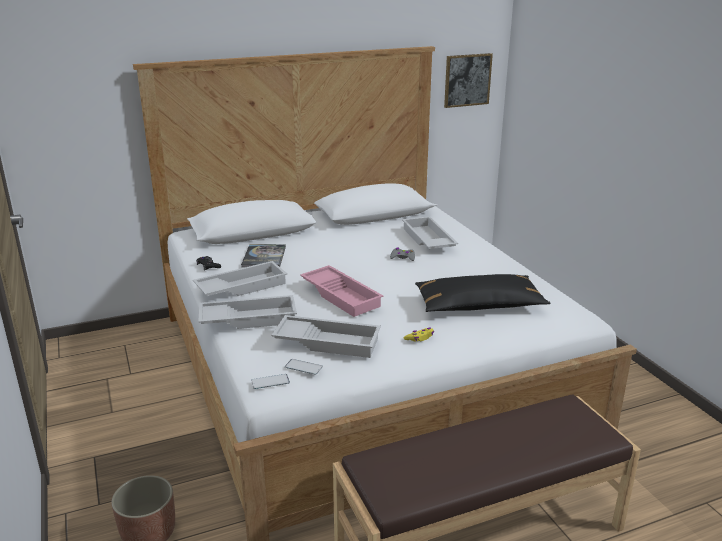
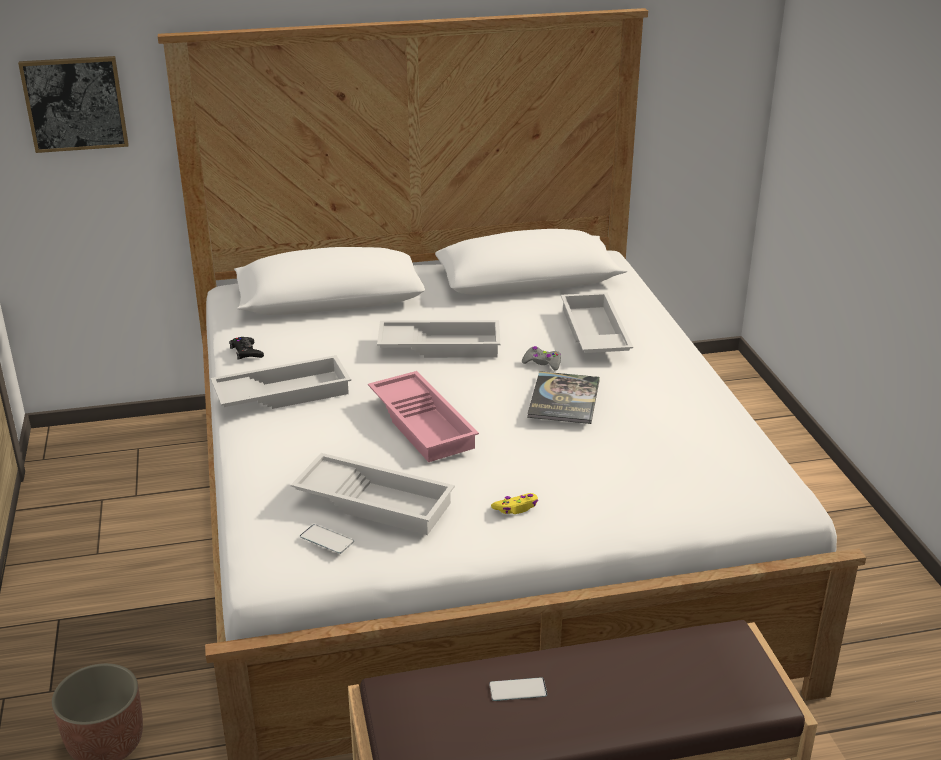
camera: 10 degrees right, 5 degrees up
(249, 318) = (276, 449): white tray -> white tray (440, 345)
(264, 257) = (332, 343): book -> book (564, 399)
(270, 382) = (273, 557): phone -> phone (518, 690)
(467, 80) = (706, 62): picture -> picture (75, 103)
(478, 305) = (629, 460): black pillow -> none

